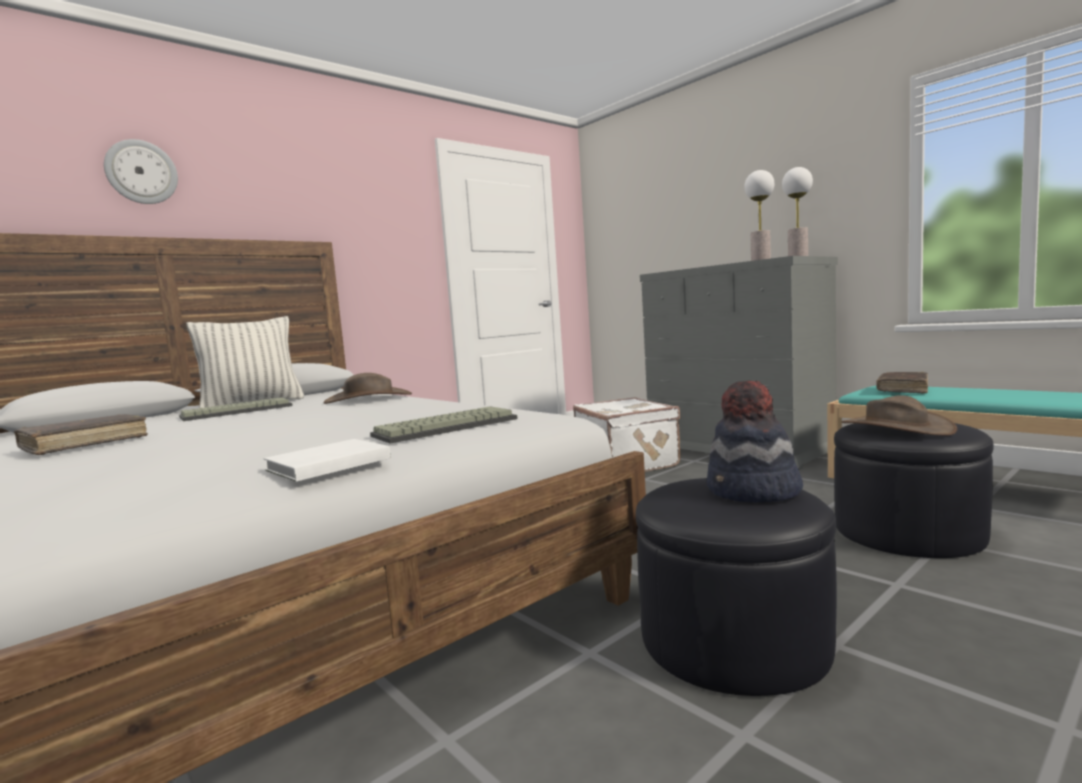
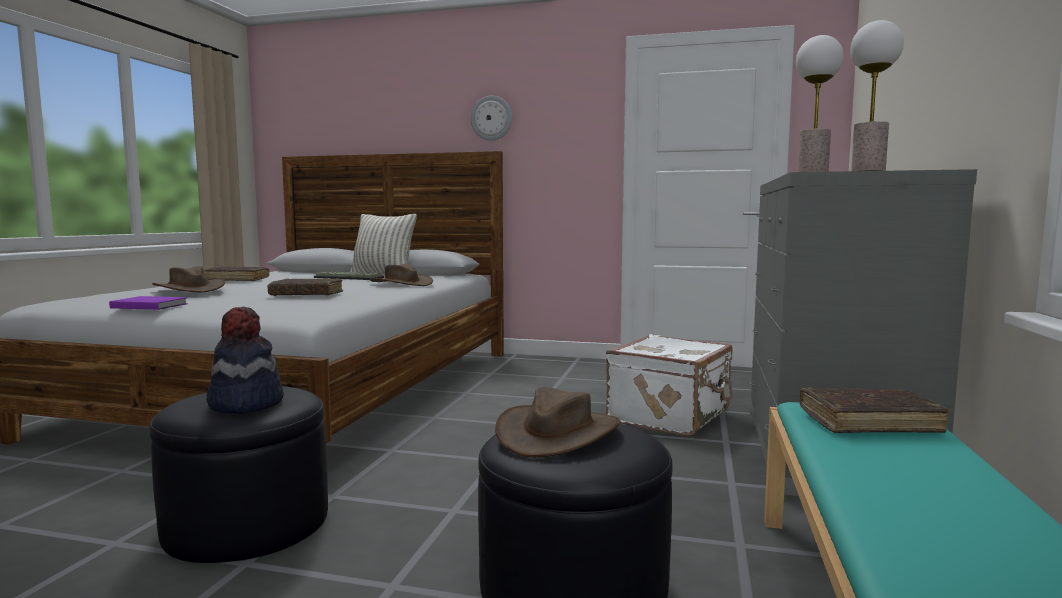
camera: 55 degrees right, 0 degrees up
(141, 172) = (386, 109): wall clock -> wall clock (491, 118)
(185, 451) = (189, 289): none -> brown hat
(325, 464) = (149, 306): white book -> purple book
(384, 418) = (306, 295): none -> brown book
(446, 427) = (258, 305): keyboard -> none

